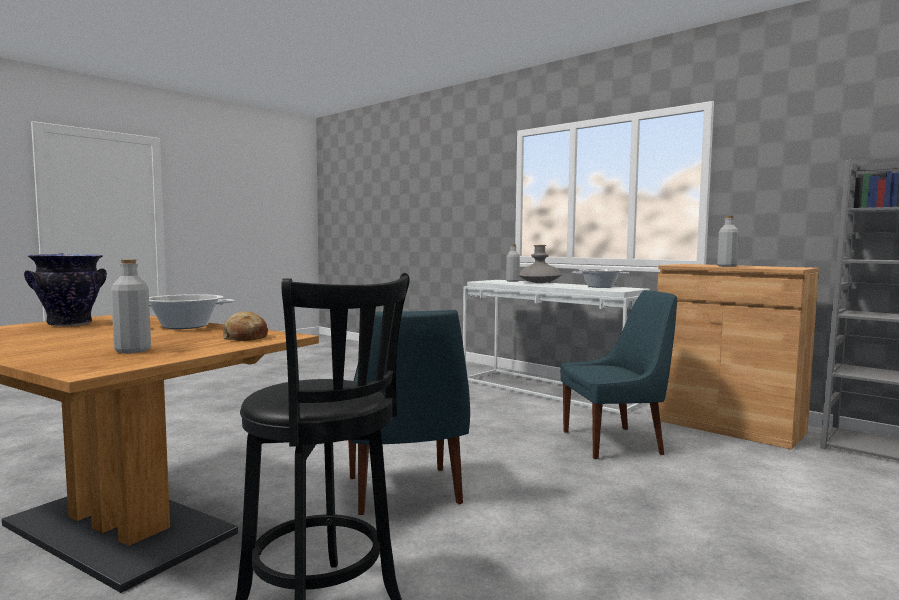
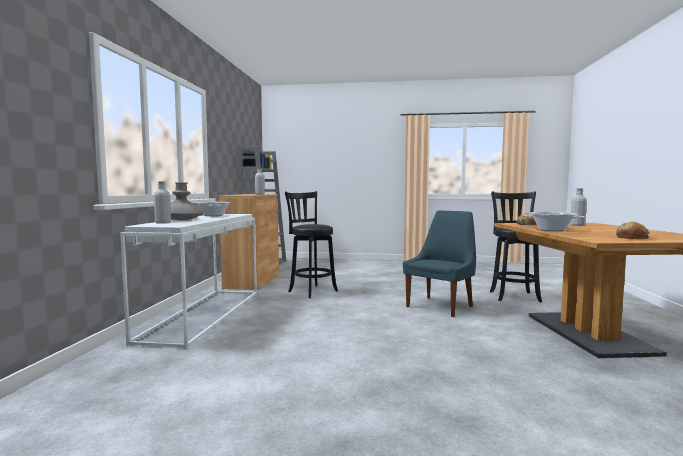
camera: 125 degrees left, 0 degrees up
(70, 324) = (632, 237): vase -> bread
(615, 442) = (311, 291): blue chair -> black stool

